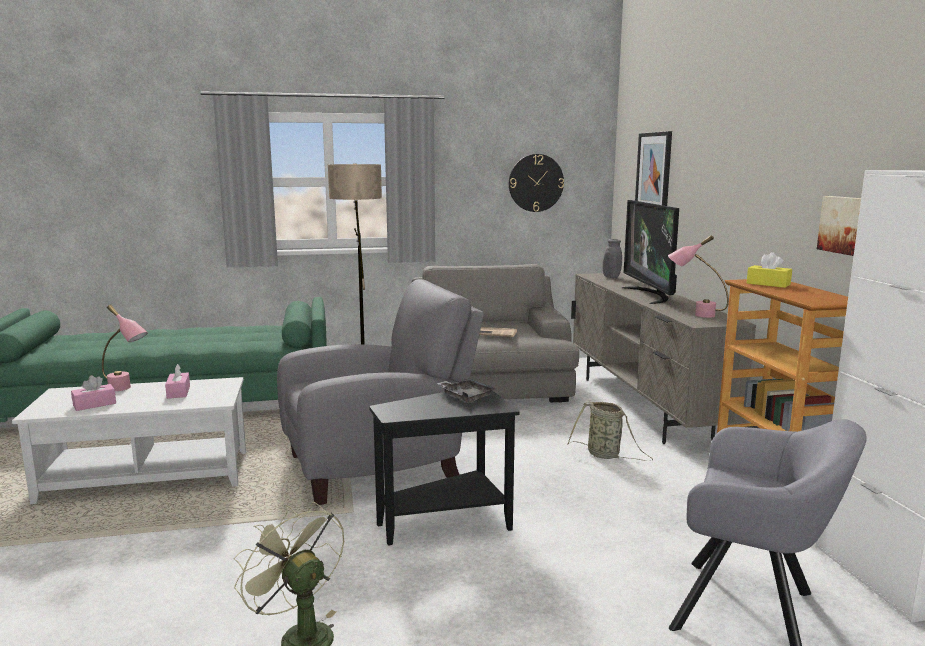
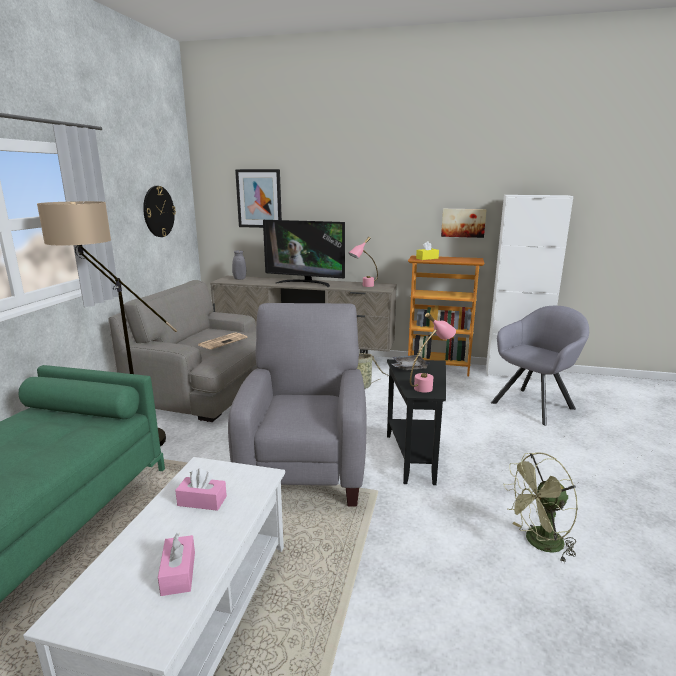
camera: 65 degrees left, 5 degrees up
(126, 389) = (139, 543): pink table lamp -> pink table lamp (429, 386)

